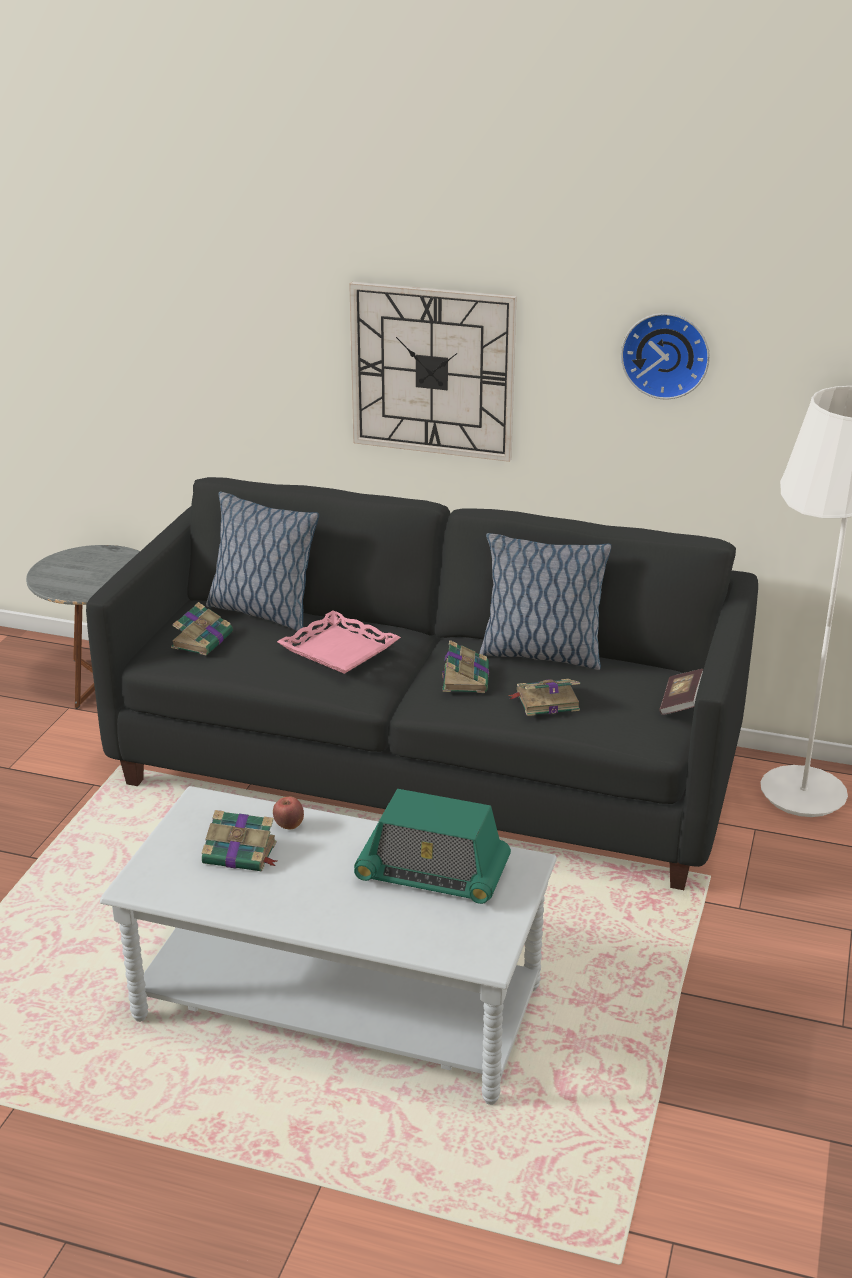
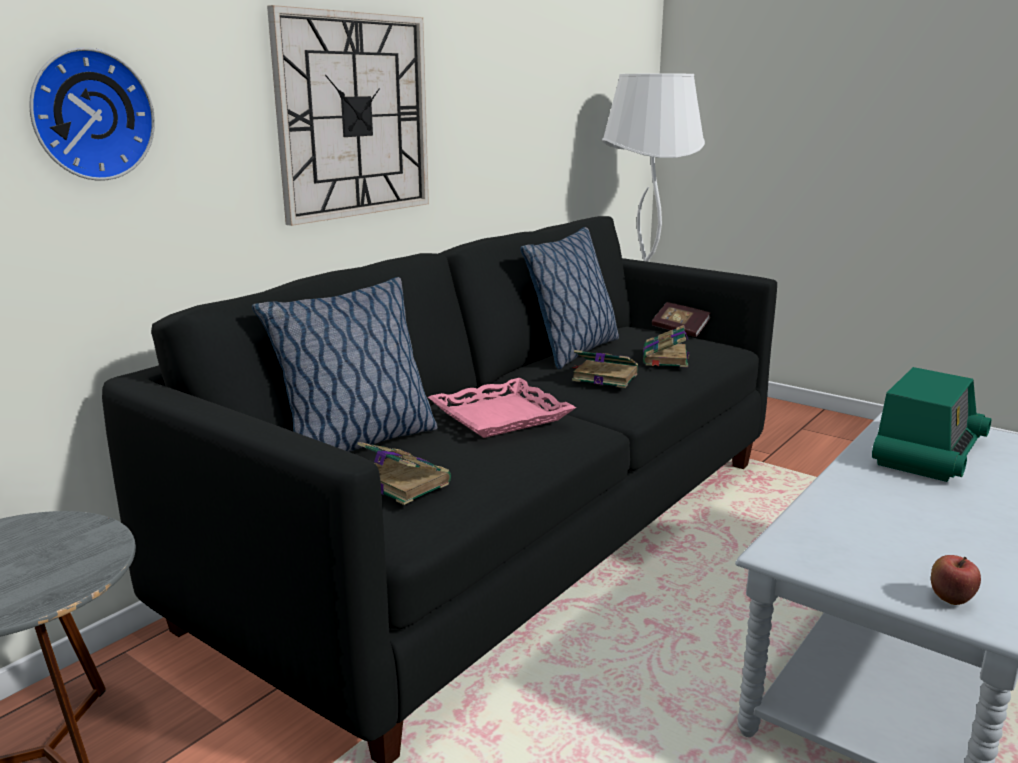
camera: 70 degrees left, 10 degrees down
(241, 854) = (905, 540): book -> none
(289, 826) = (842, 506): apple -> apple (950, 600)
(666, 354) = (514, 70): wall clock -> wall clock (89, 115)

